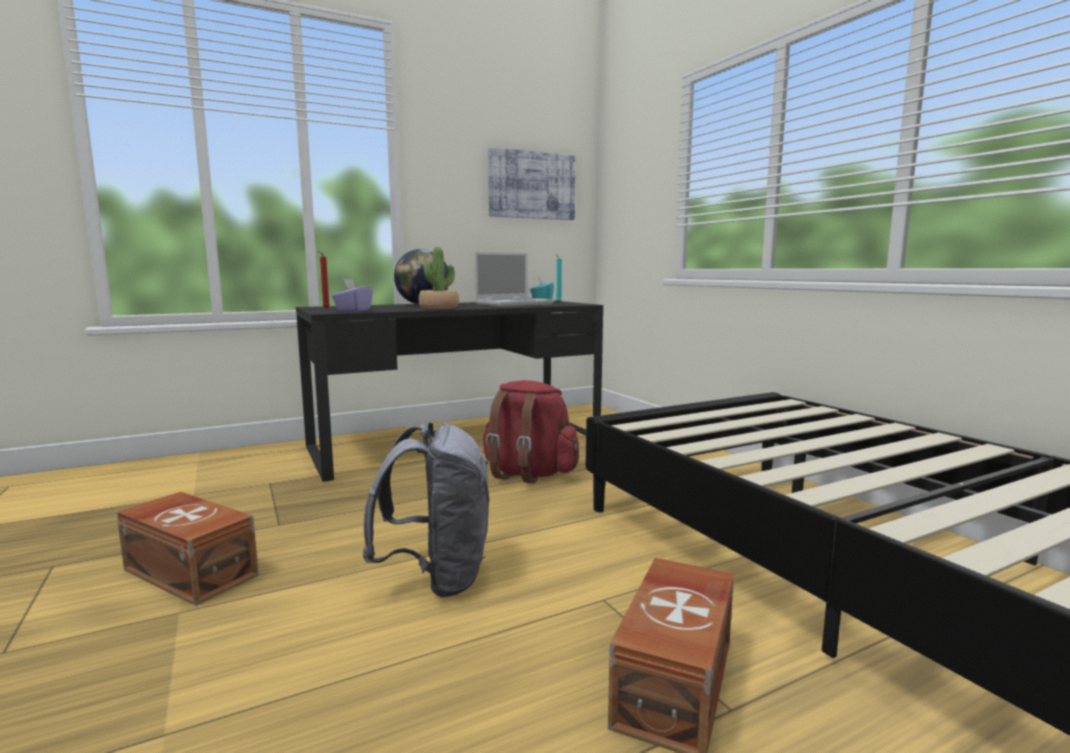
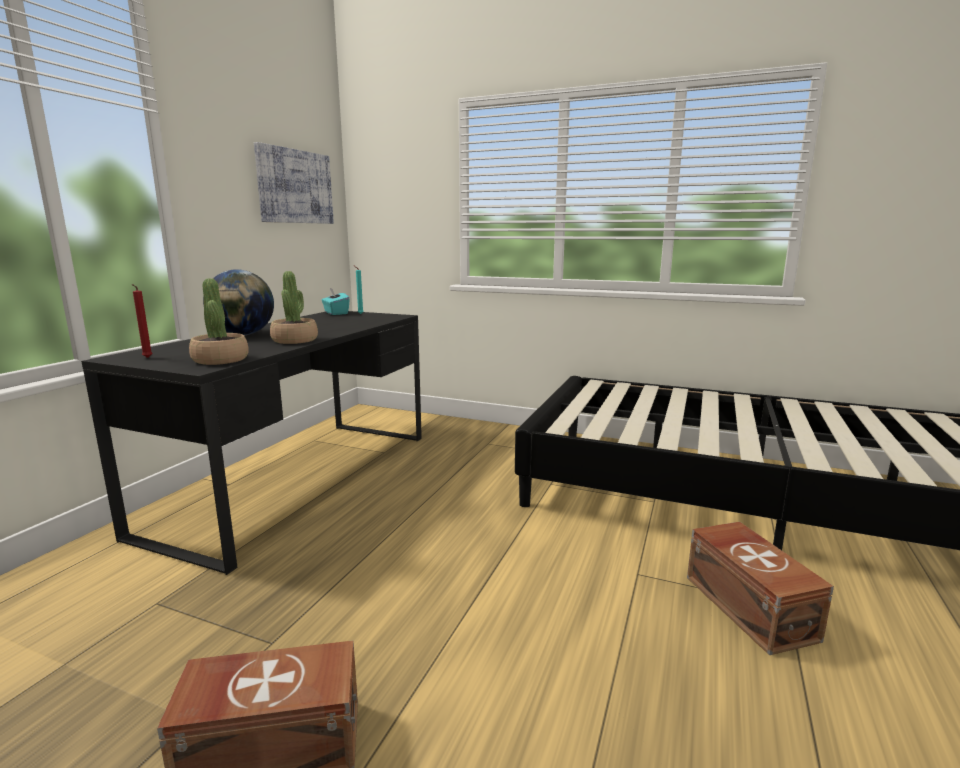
camera: 40 degrees left, 5 degrees up
(353, 311) = (221, 360): purple tissue box -> potted plant
(437, 577) = (515, 615): grey backpack -> none
(514, 304) = (336, 322): laptop -> none
(528, 474) = (422, 491): red backpack -> none

